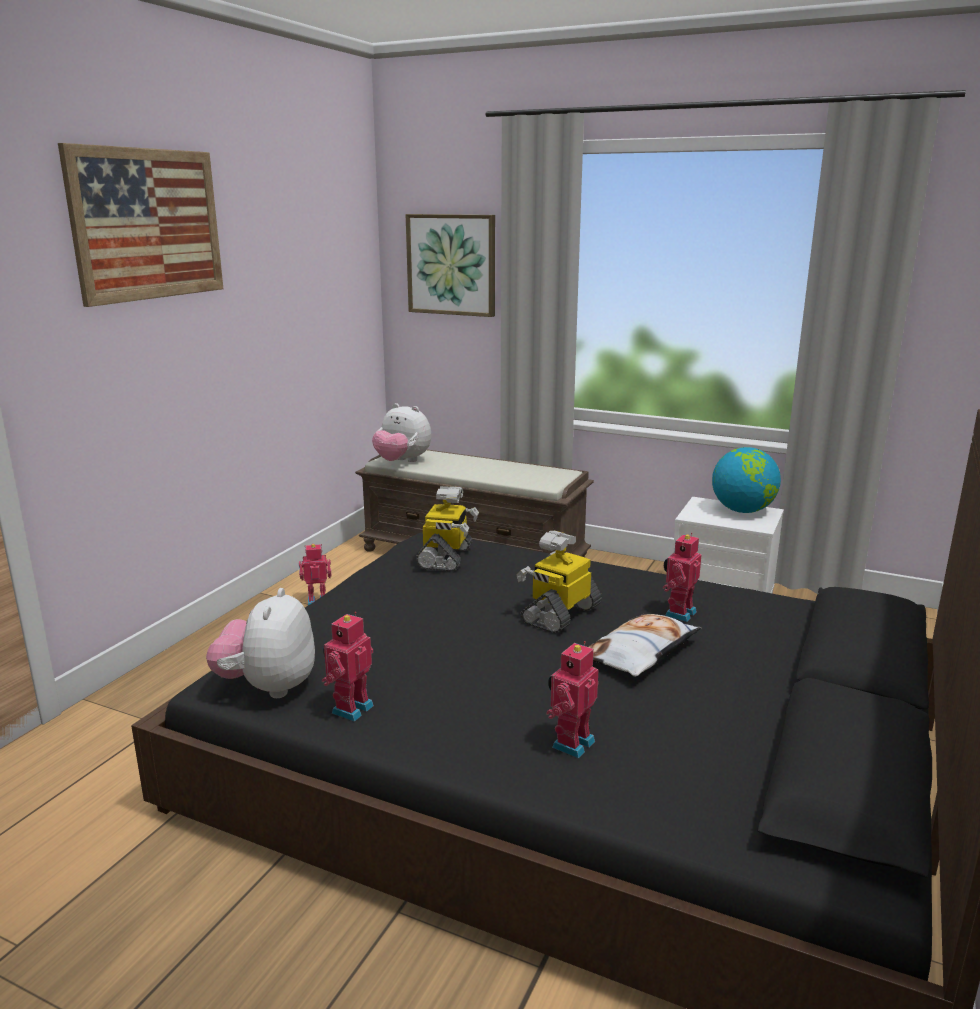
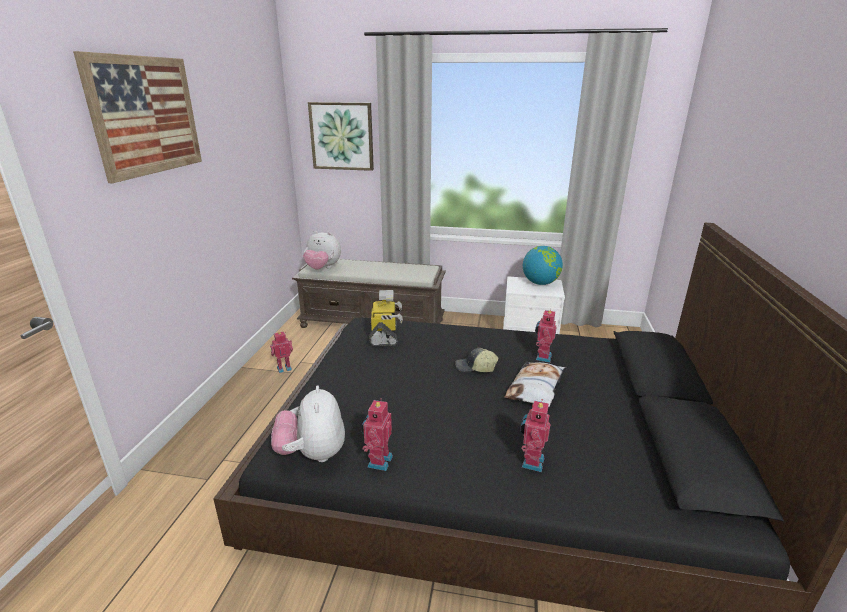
camera: 15 degrees left, 5 degrees up
(560, 614) = (475, 368): toy robot -> cap

